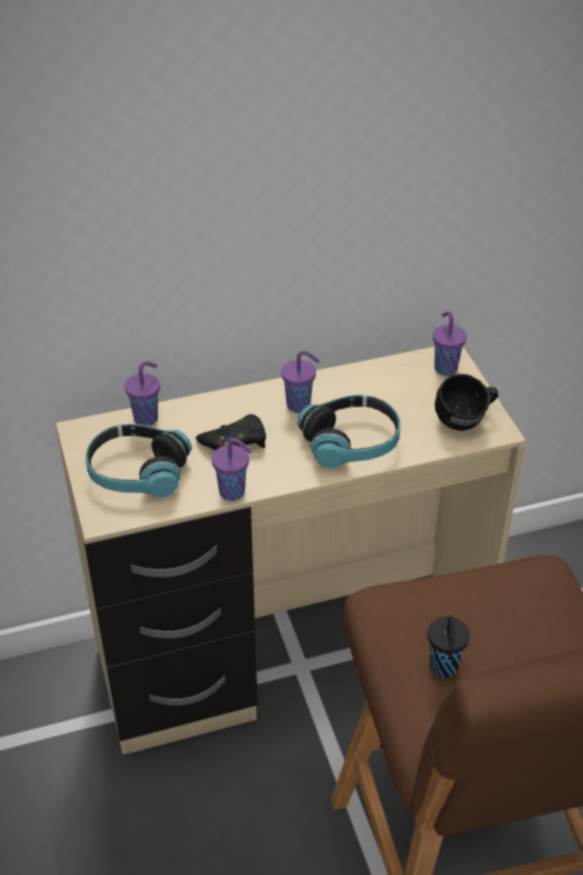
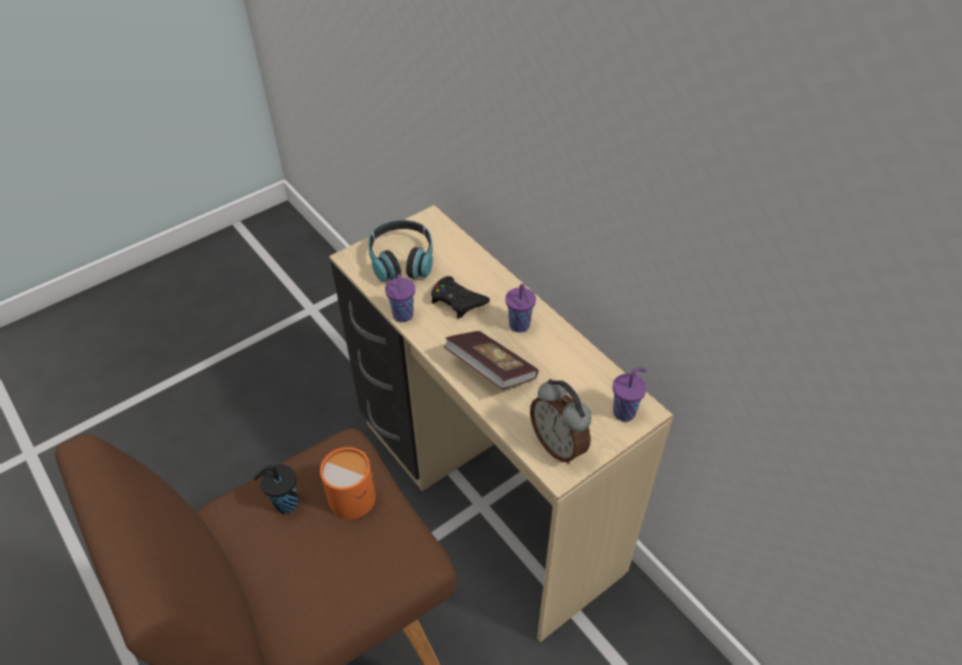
camera: 70 degrees right, 5 degrees up
(147, 418) = (460, 246): purple cup -> none
(351, 443) = (490, 370): headphones -> book
(452, 602) = (355, 493): none -> orange mug
(466, 421) = (559, 445): black mug -> alarm clock

